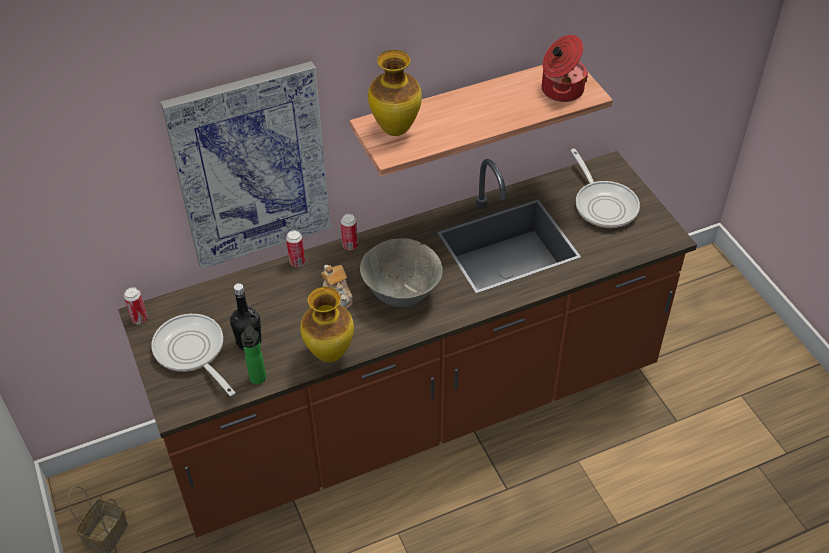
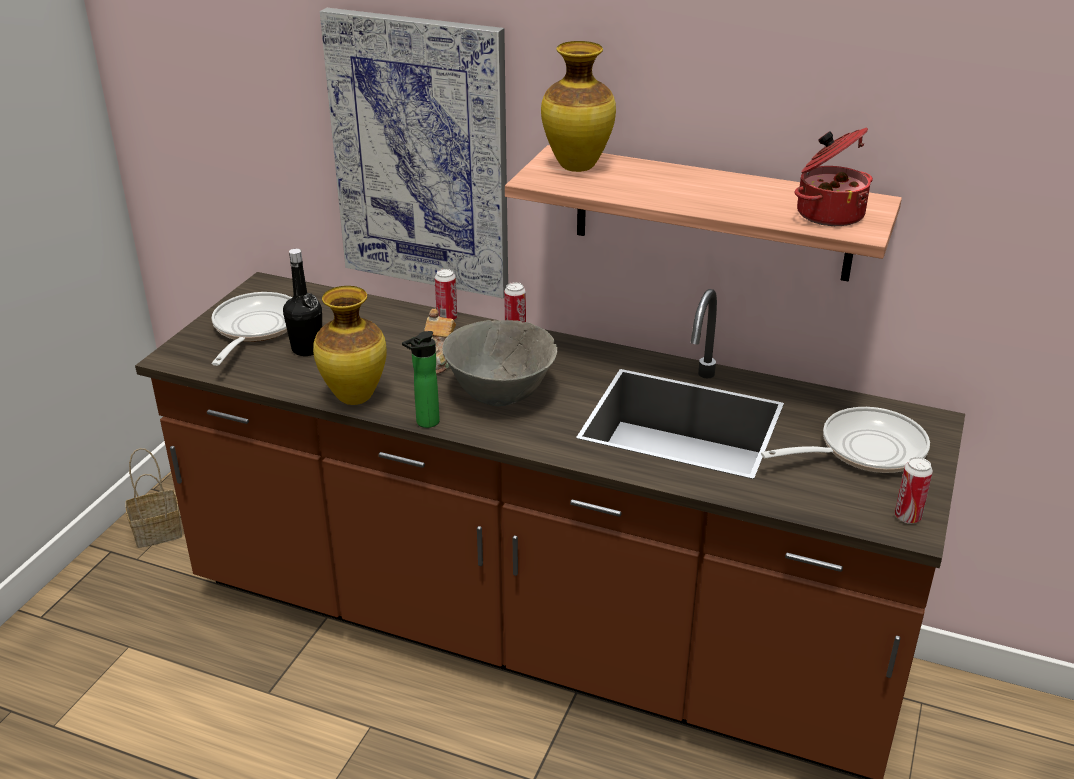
camera: 45 degrees right, 15 degrees down
(139, 319) = (258, 286): can -> can (907, 517)
(257, 380) = (265, 378): bottle -> bottle (425, 423)
(603, 204) = (863, 450): frying pan -> frying pan turned 135 degrees counterclockwise

